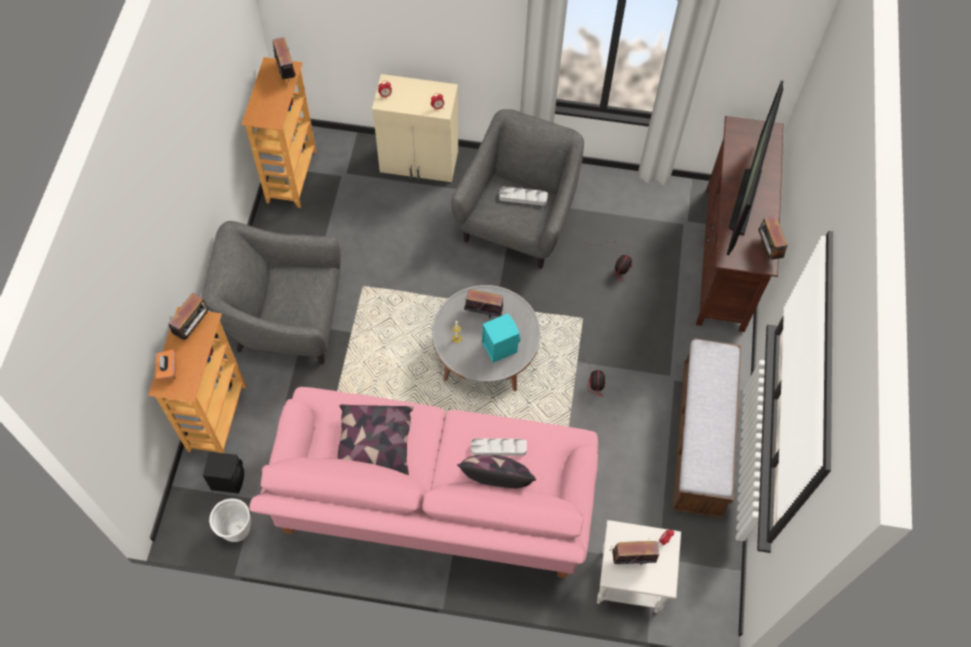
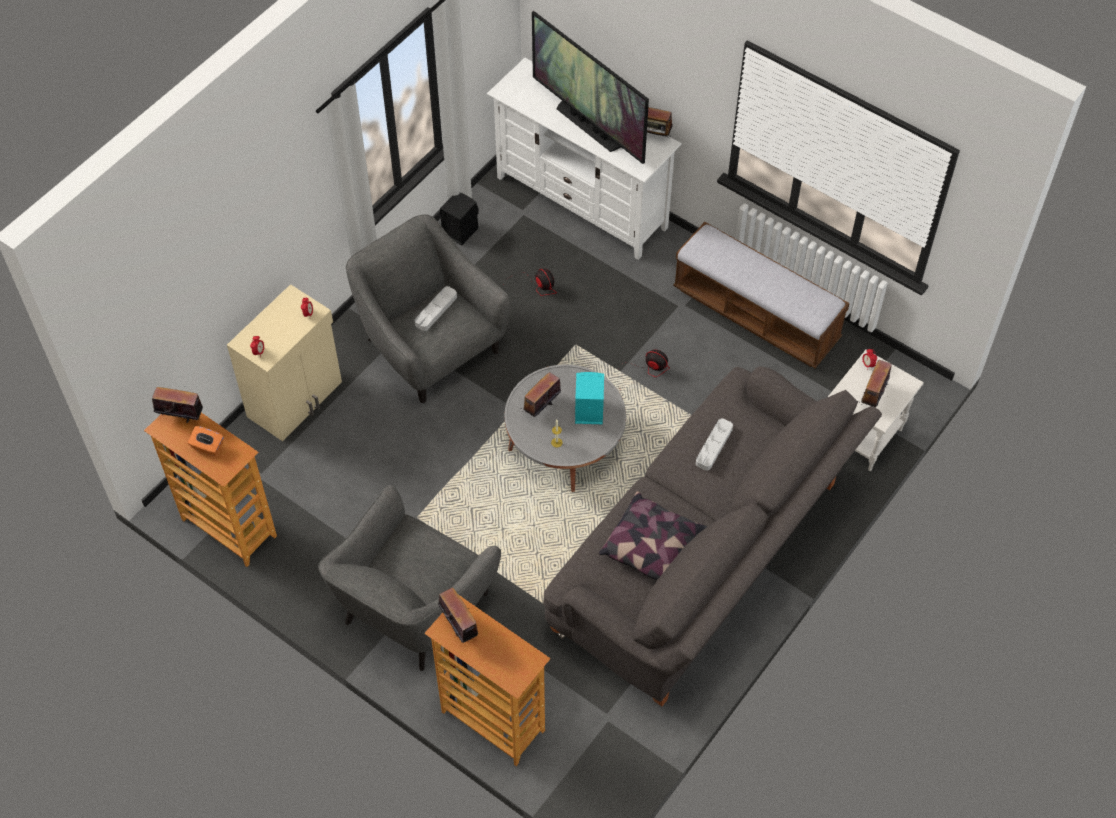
camera: 60 degrees left, 5 degrees down
(168, 370) = (498, 669): orange tissue box -> orange tissue box (207, 447)
(228, 479) = (571, 737): black speaker -> black speaker (459, 230)
(237, 530) = (635, 751): white planter -> none
(433, 506) = (704, 560): pink sofa -> grey sofa
(497, 482) = (746, 464): pillow -> none
(725, 258) = (582, 202): brown tv stand -> white tv stand

